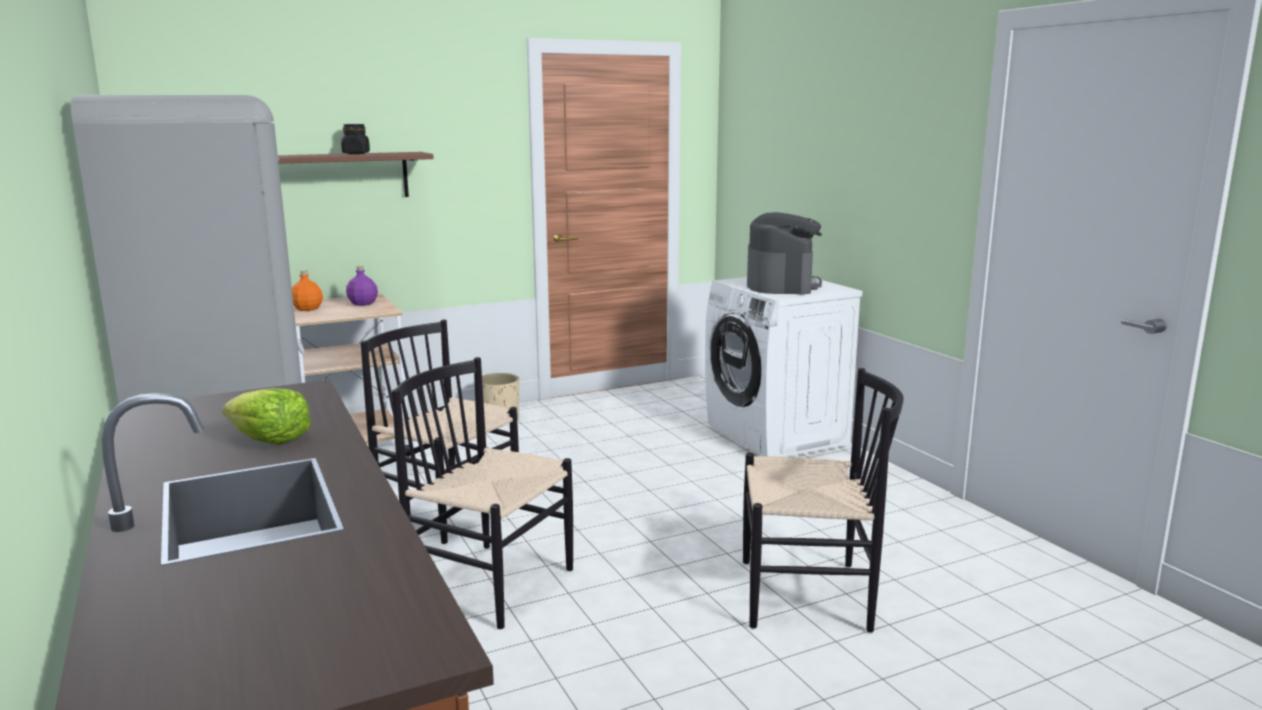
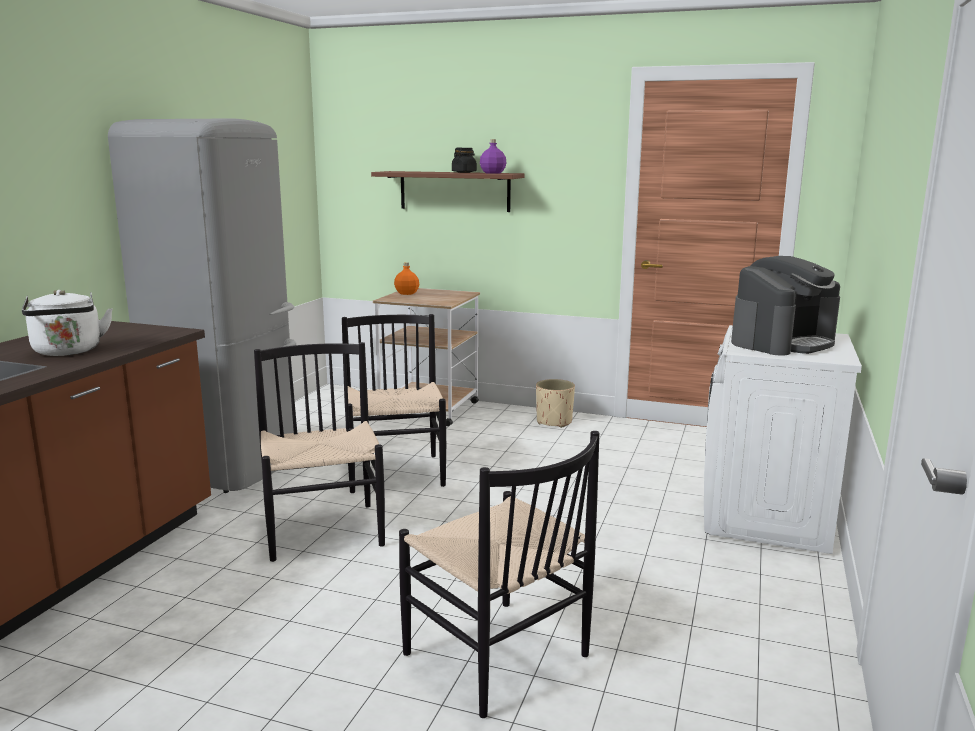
camera: 45 degrees right, 0 degrees up
(270, 440) = (68, 352): lettuce -> white kettle
(363, 304) = (446, 296): purple bottle -> purple bottle (492, 173)

